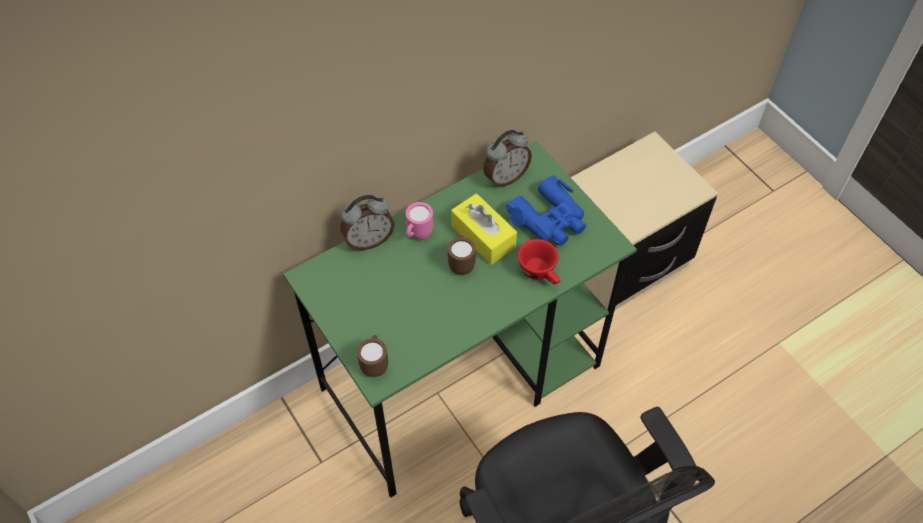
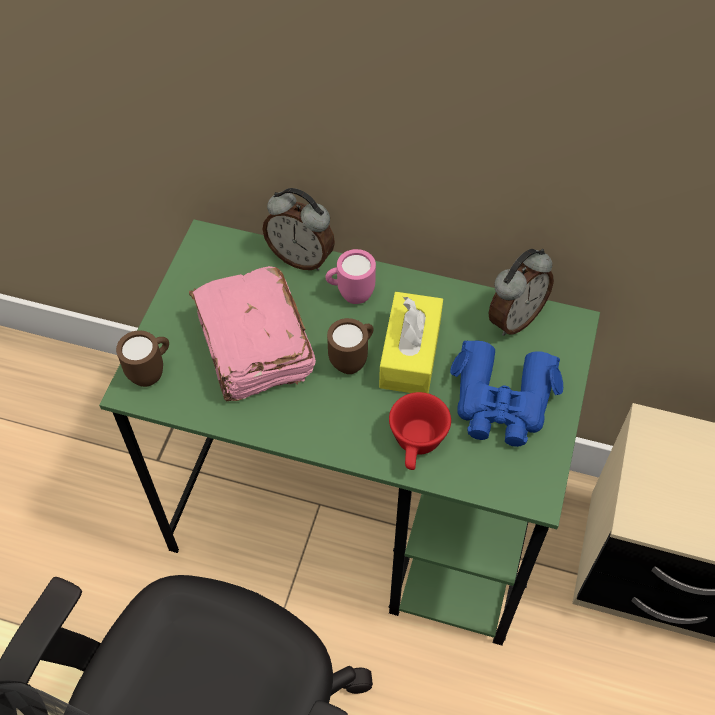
camera: 50 degrees right, 0 degrees up
(408, 304) = (254, 348): none -> pink book
(505, 177) = (514, 318): alarm clock -> alarm clock turned 60 degrees counterclockwise

